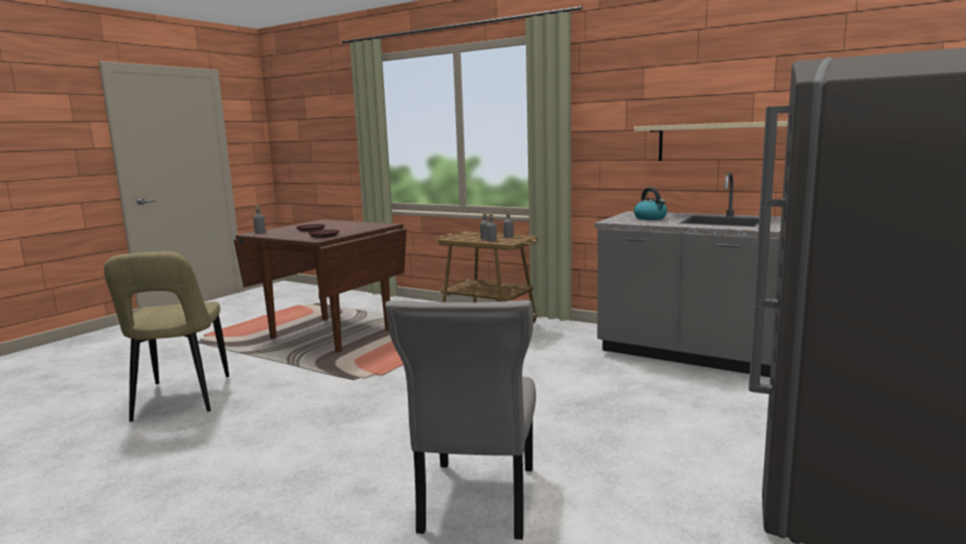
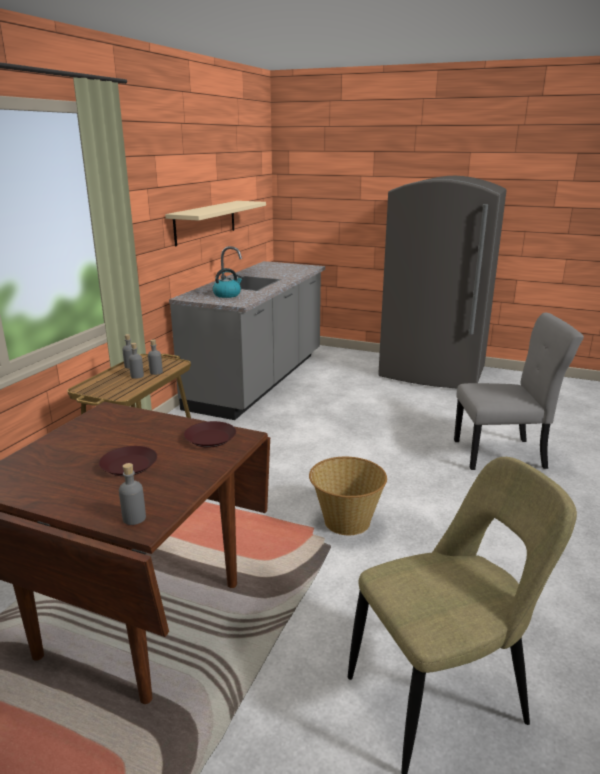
camera: 100 degrees left, 10 degrees up
(383, 387) = (346, 521): none -> basket

